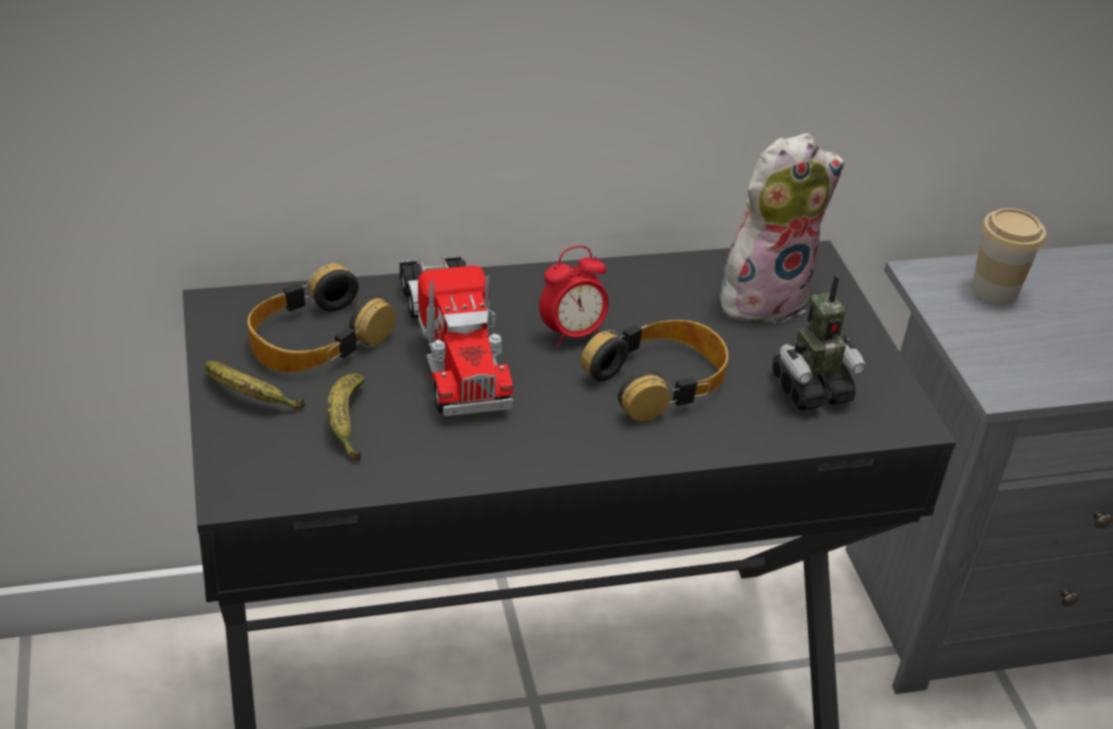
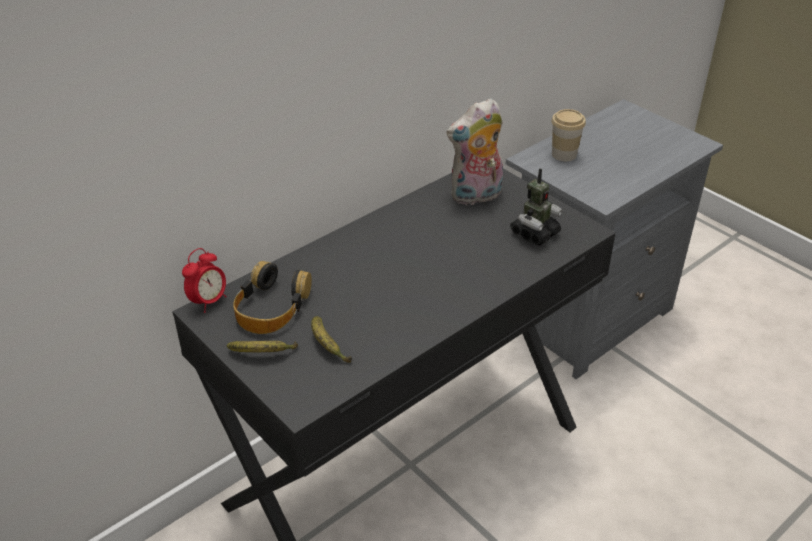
camera: 25 degrees left, 0 degrees up
(451, 345) = (345, 282): toy truck -> none
(572, 334) = (401, 251): alarm clock -> alarm clock (208, 301)
(658, 381) = (462, 258): headphones -> none
(763, 297) = (476, 196): plush toy -> plush toy turned 150 degrees counterclockwise

